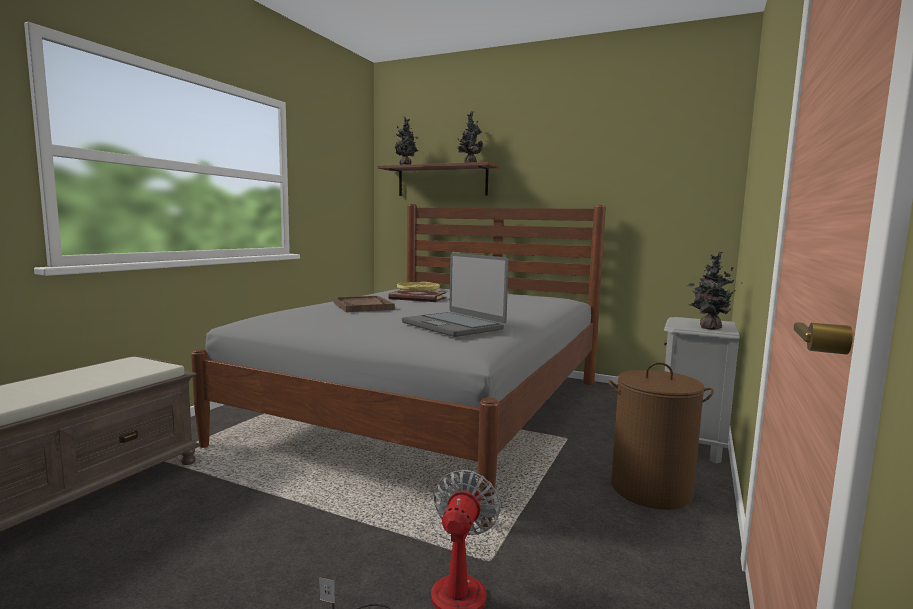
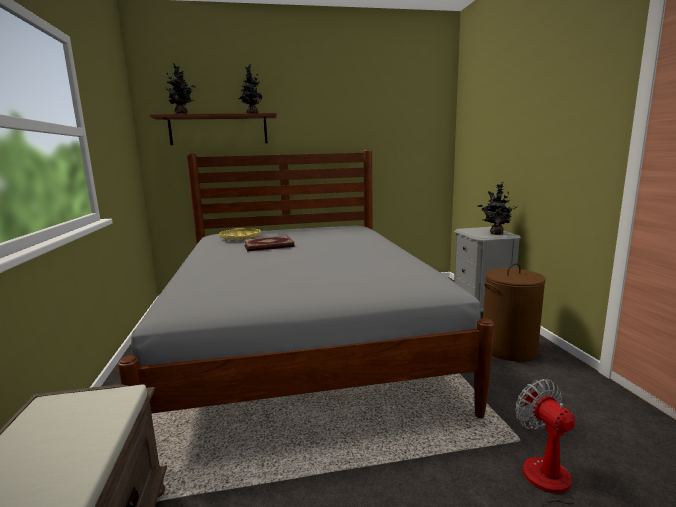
camera: 35 degrees left, 5 degrees up
(363, 306) = (251, 263): brown tray -> none
(453, 326) = (380, 266): laptop -> none

